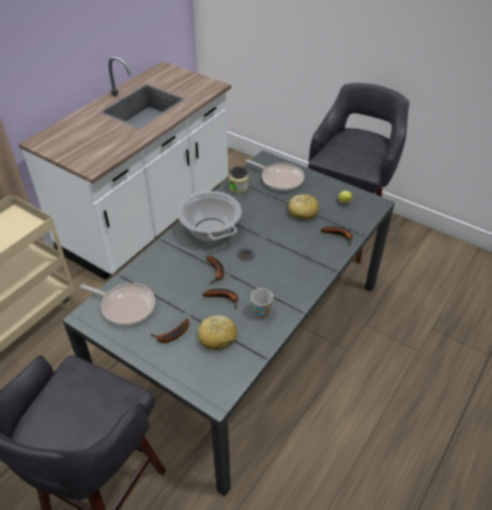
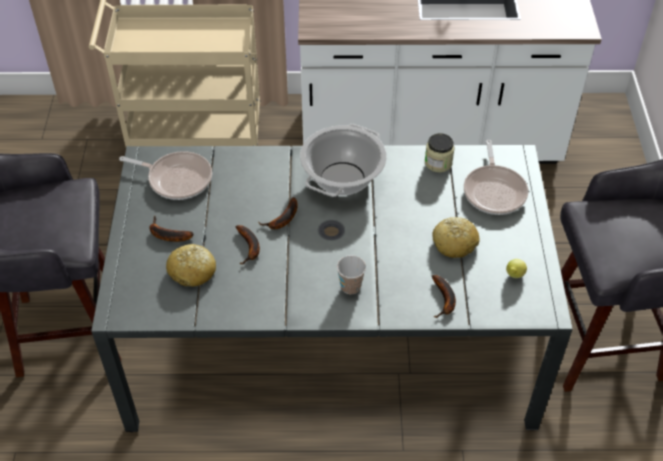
camera: 55 degrees right, 5 degrees up
(125, 306) = (177, 179): frying pan -> frying pan turned 60 degrees counterclockwise
(261, 313) = (253, 290): cup -> cup (350, 287)

